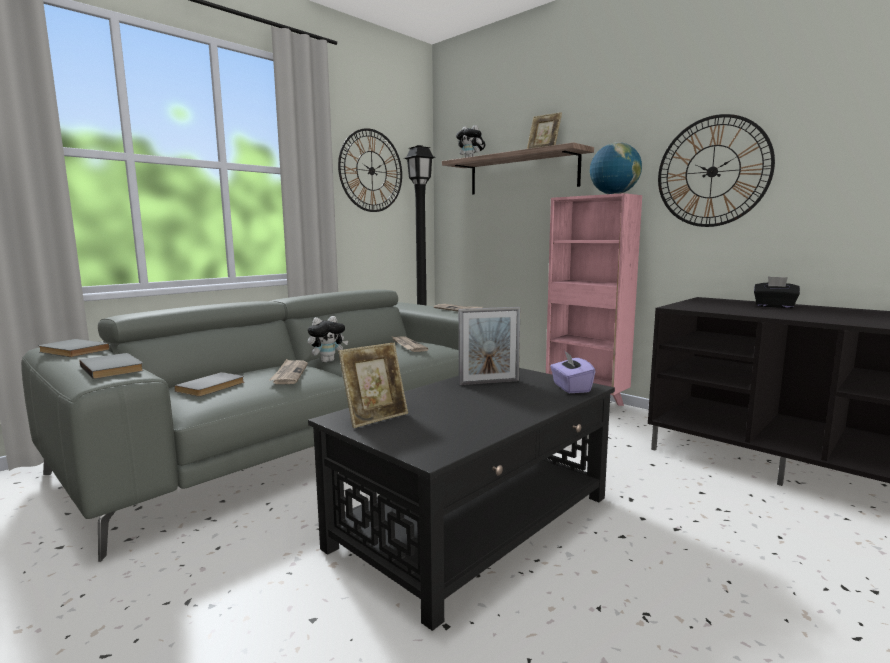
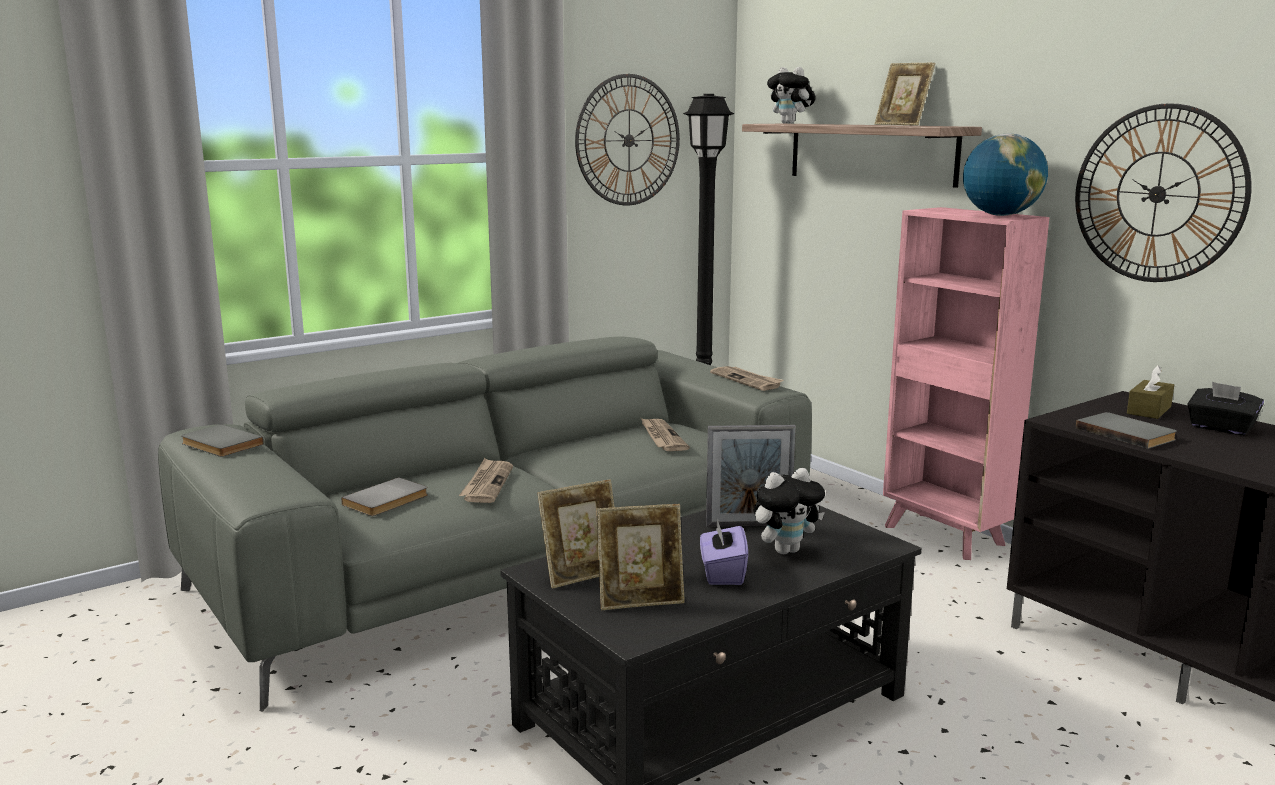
camera: 10 degrees right, 5 degrees up
(114, 368) = (276, 482): grey book -> grey book (1127, 433)
(327, 361) = (542, 460): plush toy -> plush toy (786, 550)
(428, 430) = (640, 599): none -> picture frame
(570, 388) = (857, 544): purple tissue box -> purple tissue box (722, 573)
(723, 302) = (1149, 410): none -> brown tissue box

